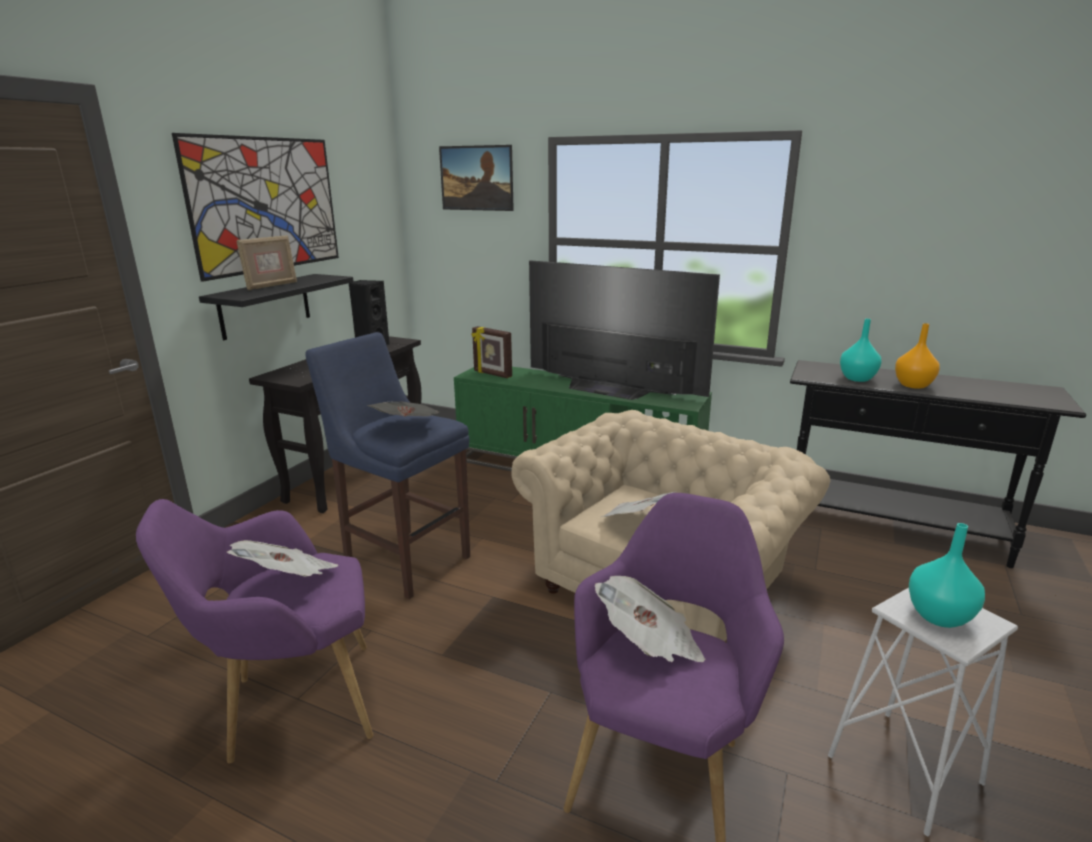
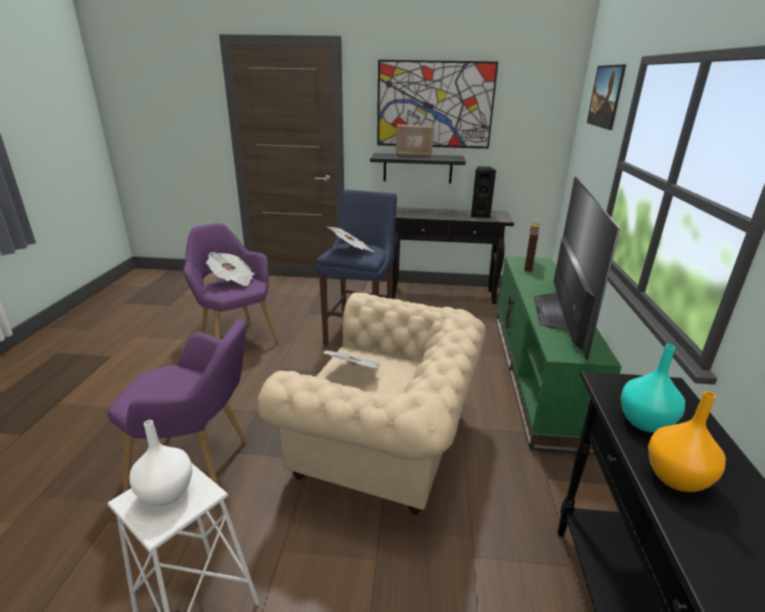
camera: 70 degrees right, 5 degrees up
(649, 643) = (184, 381): newspaper -> none
(939, 617) = (165, 493): turquoise vase -> white vase

